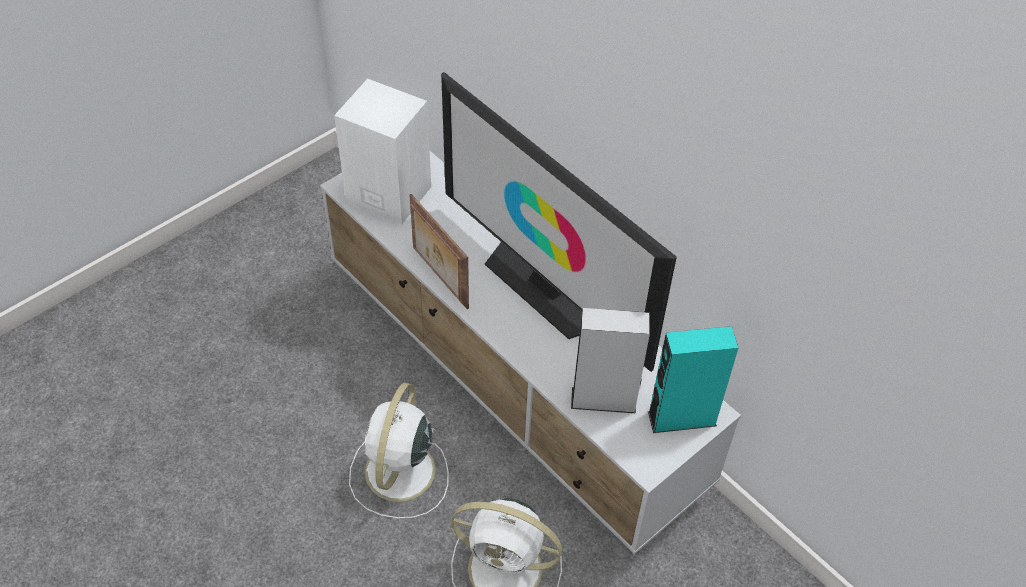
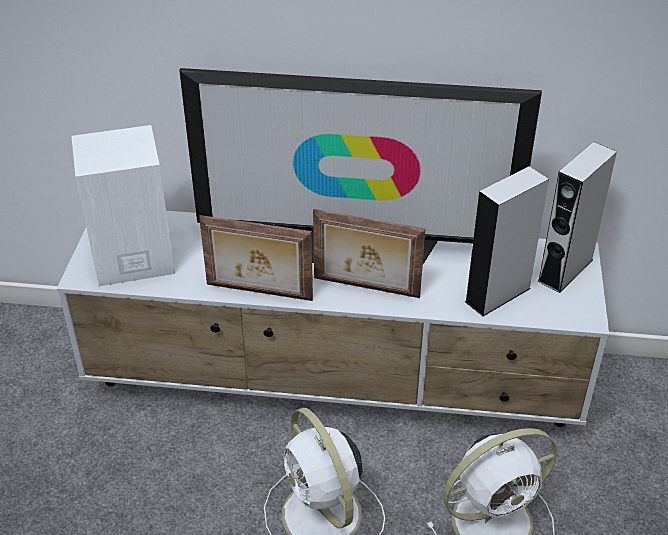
camera: 40 degrees left, 10 degrees down
(514, 326) = (366, 288): none -> picture frame
(682, 418) = (565, 270): turquoise speaker -> grey speaker

